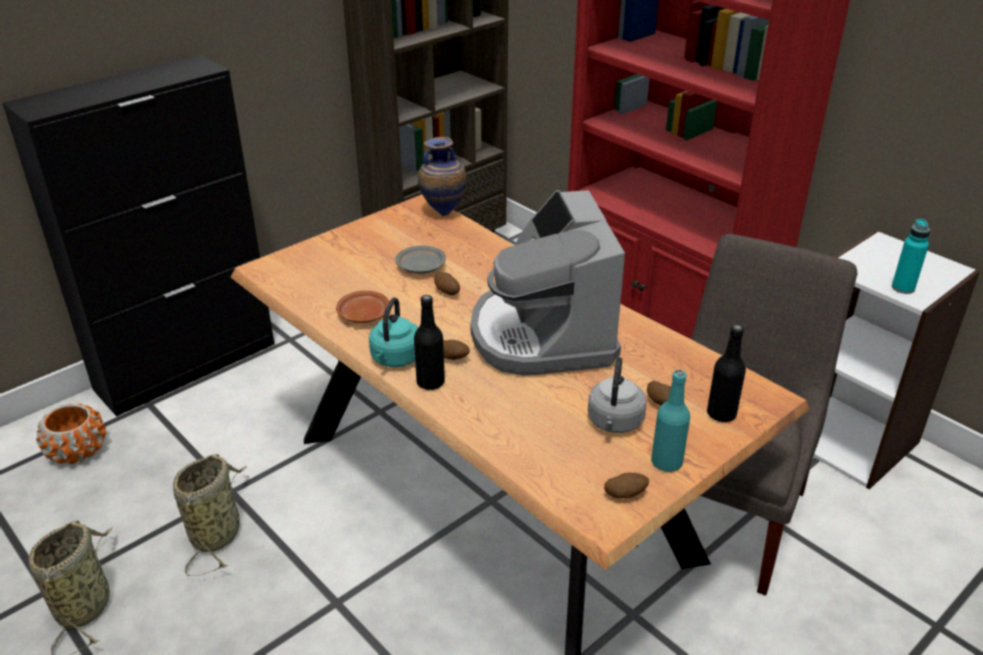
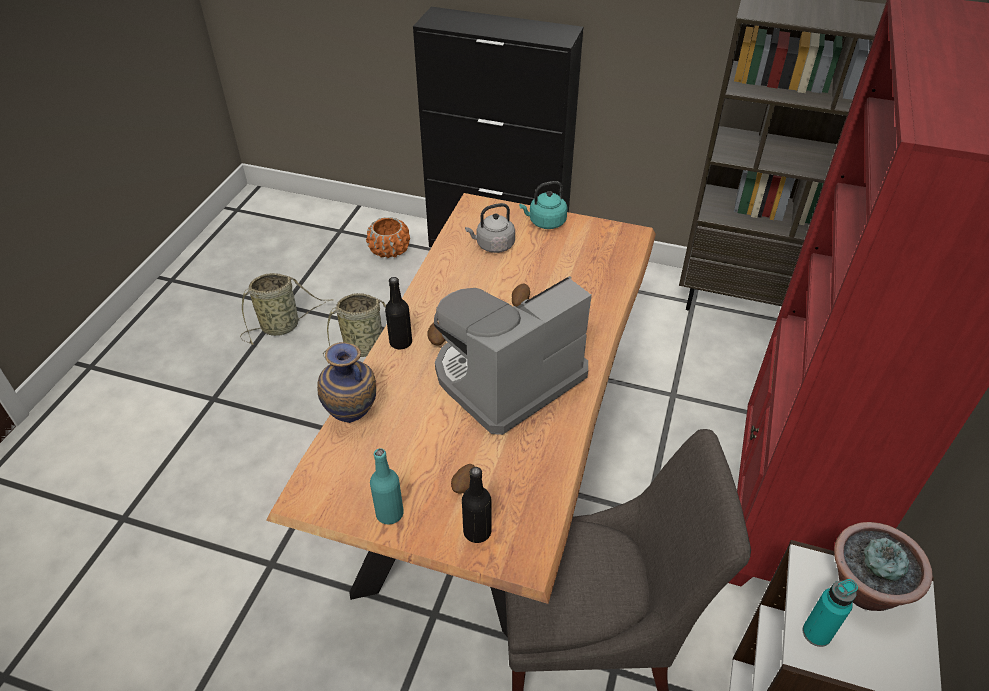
camera: 60 degrees right, 10 degrees up
(363, 315) = (456, 274): brown plate -> none
(395, 359) = (415, 313): turquoise kettle -> turquoise kettle (545, 222)
(420, 267) = (541, 274): grey plate -> none
(443, 212) = (633, 250): vase -> vase (353, 416)
(614, 423) = (419, 464): grey kettle -> grey kettle (493, 245)
(625, 495) = (337, 500): potato -> none
(874, 256) = (864, 588): none -> potted plant

